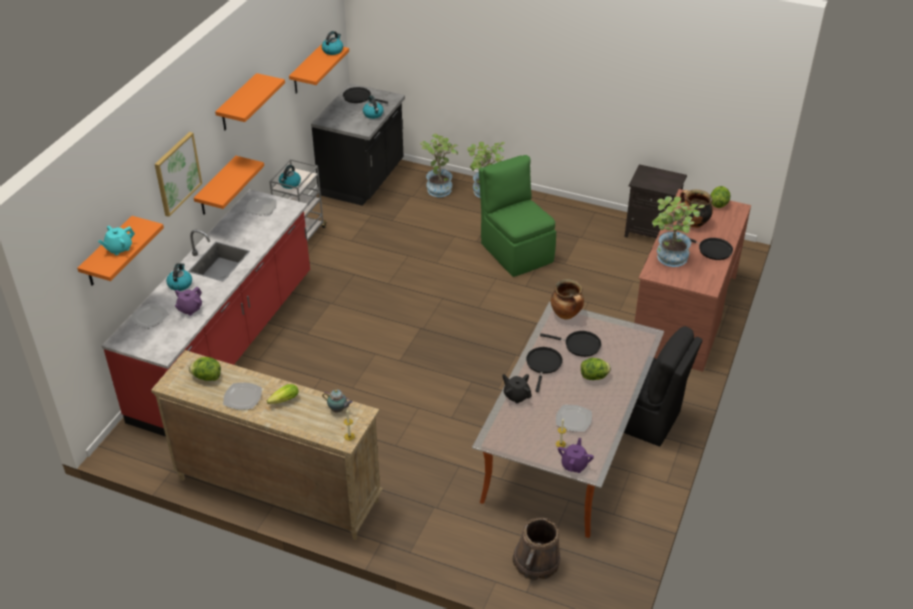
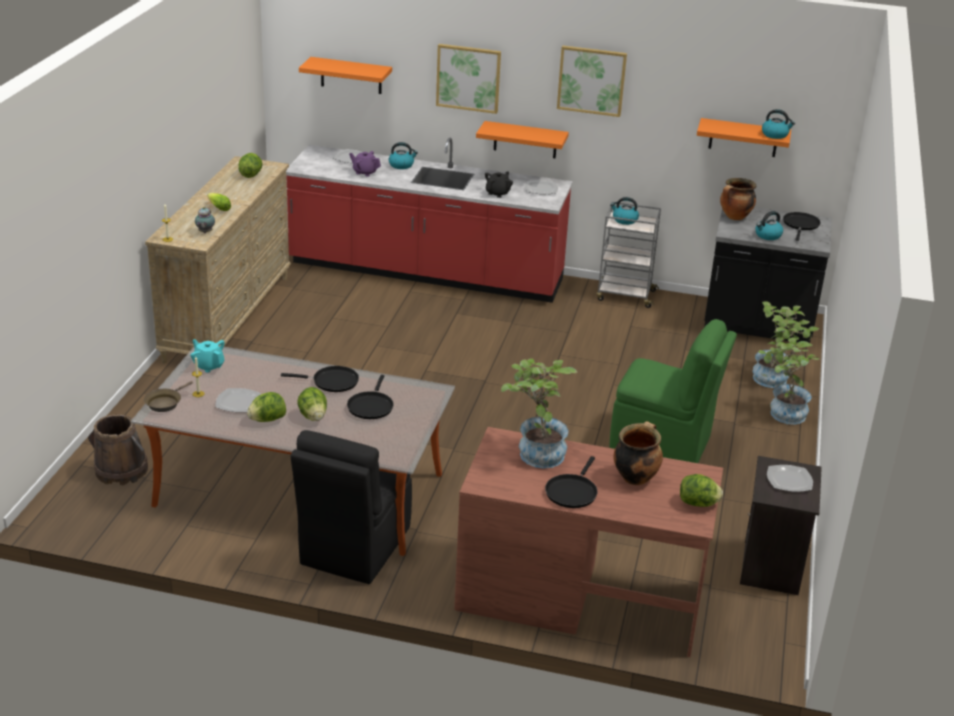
camera: 80 degrees right, 10 degrees down
(119, 248) = (339, 66): turquoise teapot -> turquoise teapot (208, 366)
(237, 103) = (591, 80): orange shelf -> picture
(242, 397) = (223, 191): plate -> plate (788, 480)
(516, 251) = (663, 443): green chair -> green chair turned 60 degrees clockwise
(516, 396) = (277, 365): black teapot -> black teapot (498, 193)
(566, 315) = (428, 397): cooking pot -> cooking pot (735, 217)
(574, 465) = (165, 403): purple teapot -> brown frying pan
(599, 402) = (267, 420): none -> lettuce

